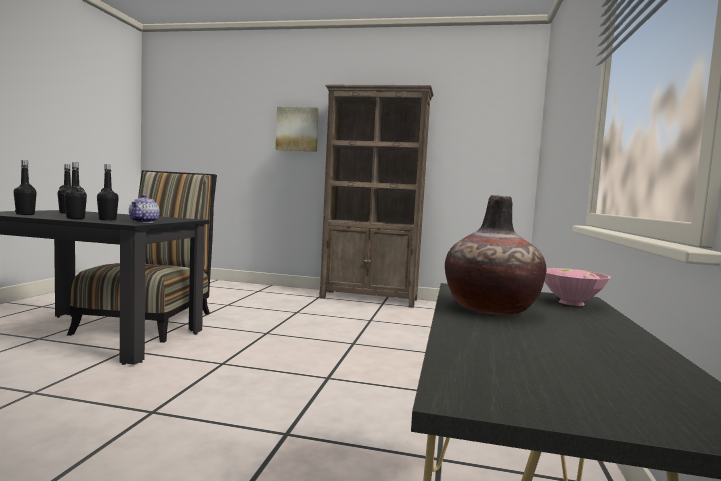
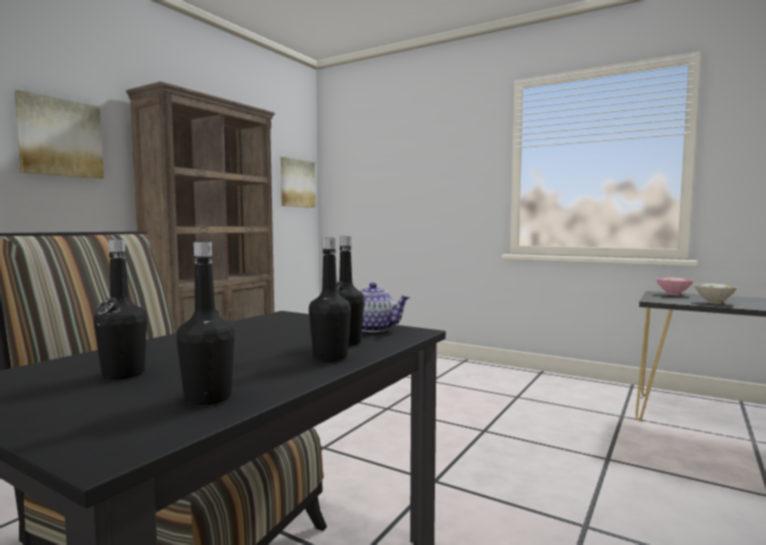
camera: 70 degrees left, 0 degrees up
(490, 309) = (713, 302): vase -> white bowl
(503, 147) = (297, 183): none -> picture

